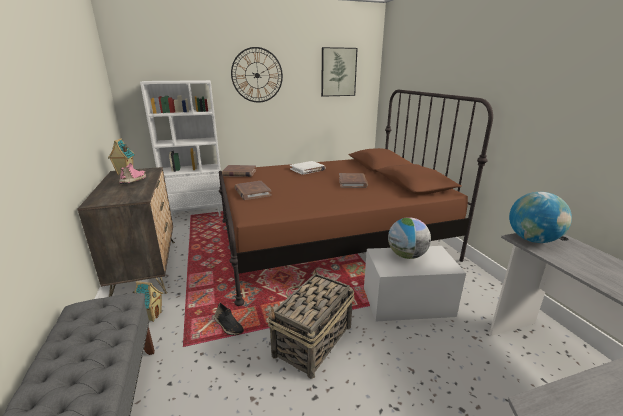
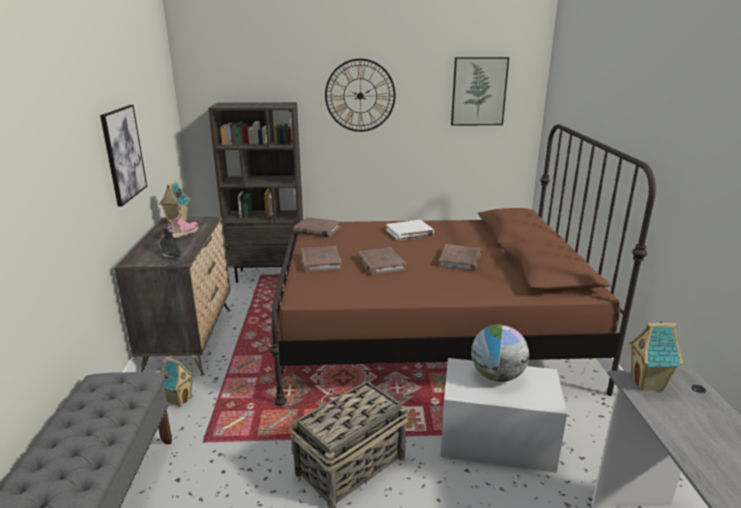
camera: 15 degrees right, 0 degrees up
(73, 110) = (123, 154): none -> picture
(197, 214) = (269, 275): white bookcase -> brown bookcase
(228, 326) = (258, 428): black shoe -> black shoe (170, 253)
(298, 189) = (380, 264): none -> brown book
(532, 240) = (648, 384): globe -> toy house

